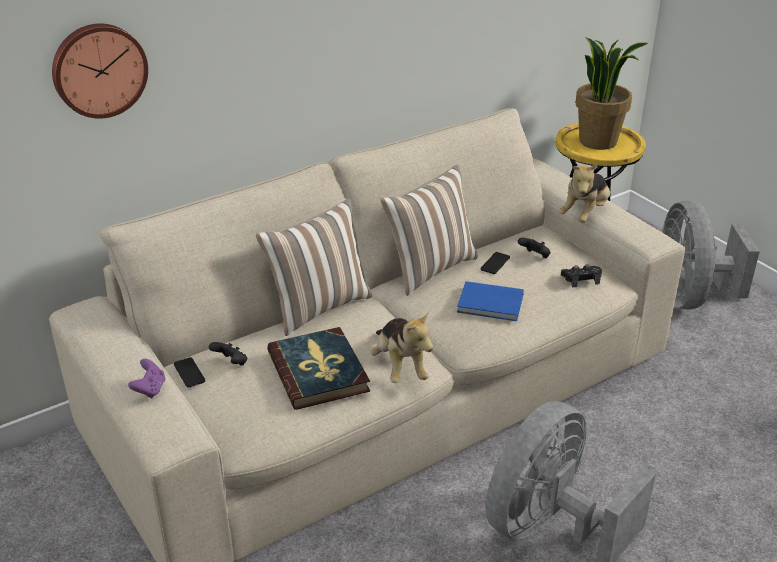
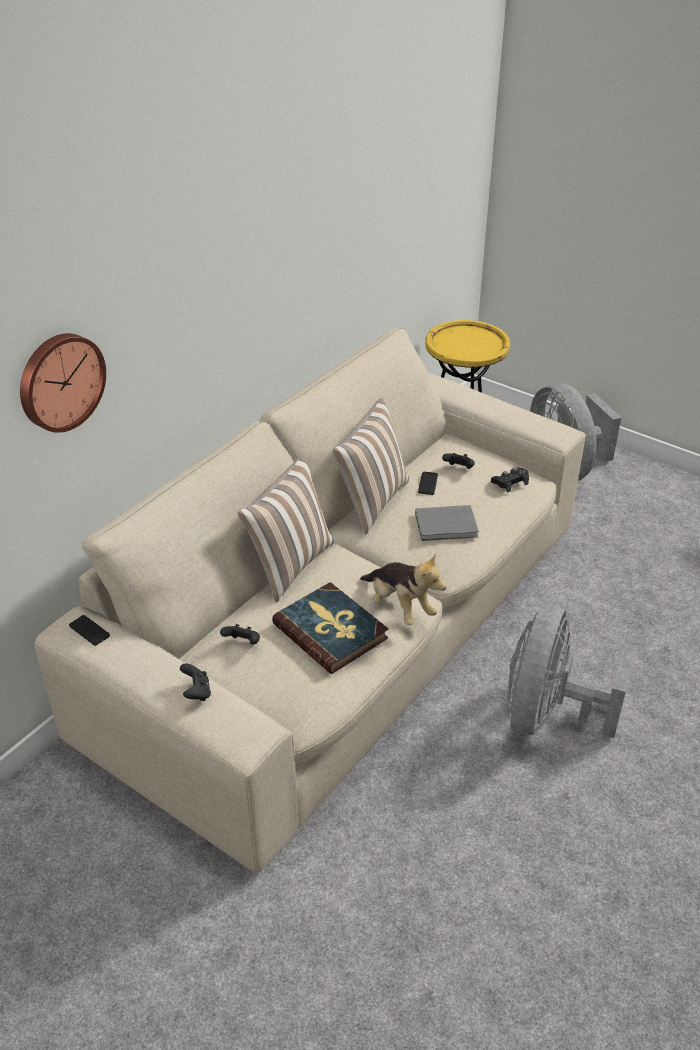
camera: 20 degrees left, 5 degrees up
(150, 389) = (196, 692): purple game controller -> black game controller
(189, 373) = (207, 663): phone -> phone (89, 631)
(492, 304) = (448, 526): blue book -> grey book
(584, 213) = (488, 418): plush toy -> none
(598, 141) = (465, 341): potted plant -> none

